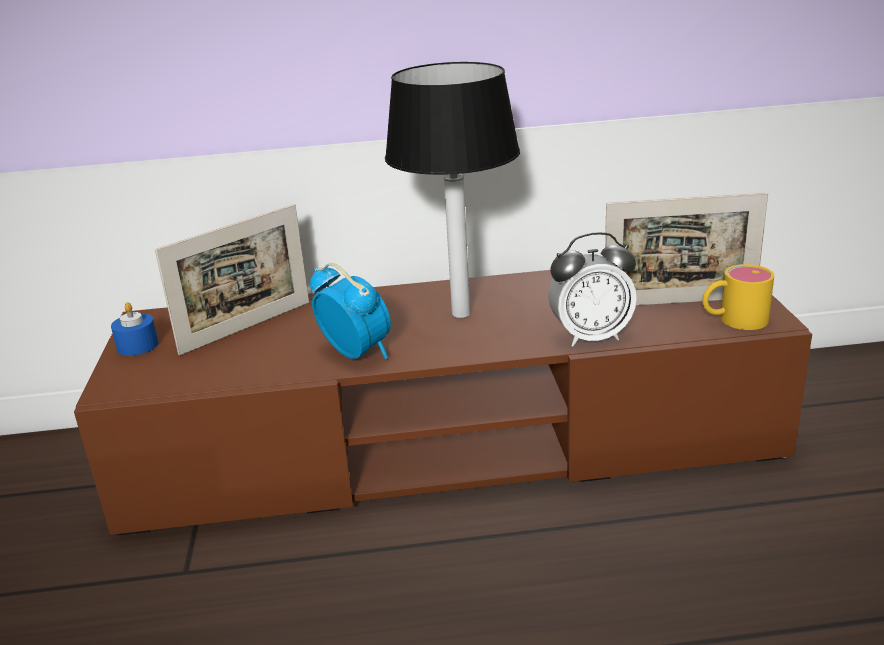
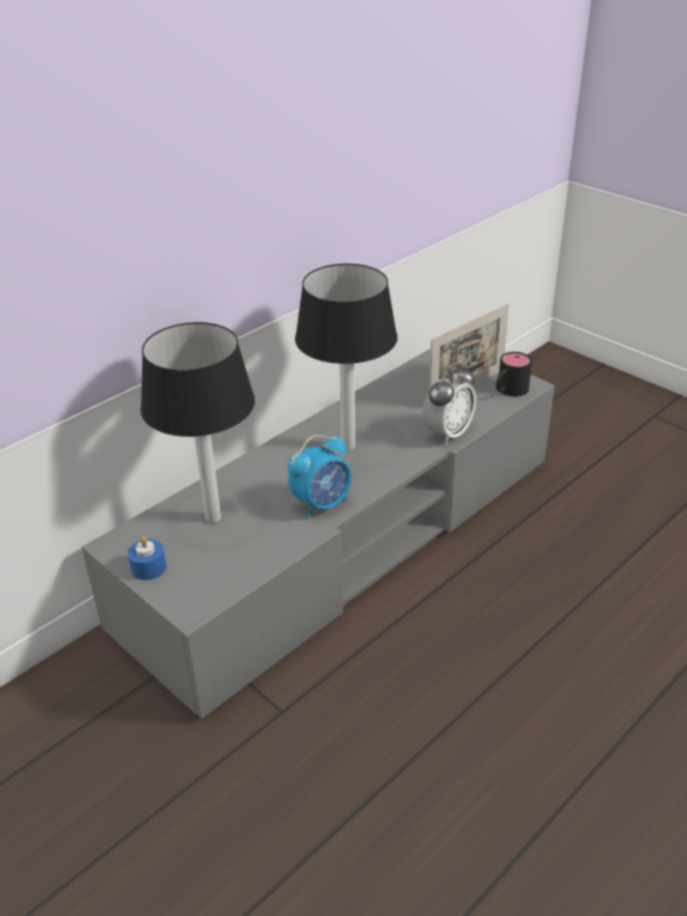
camera: 40 degrees left, 10 degrees up
(247, 327) = (212, 517): picture frame -> table lamp
(356, 353) = (322, 504): alarm clock -> alarm clock turned 135 degrees clockwise
(450, 444) = (345, 541): brown tv stand -> grey tv stand
(733, 320) = (508, 391): yellow mug -> black mug

